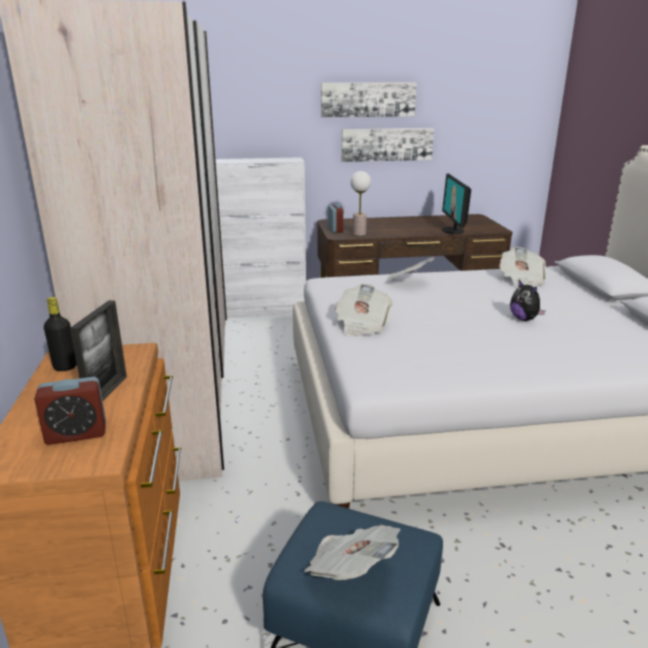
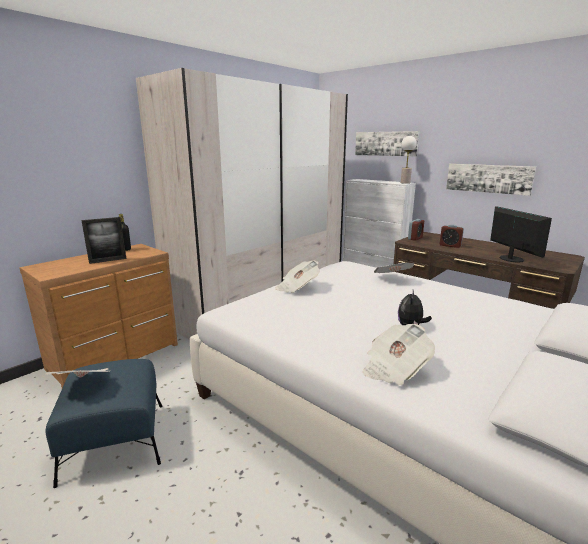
camera: 50 degrees right, 5 degrees down
(76, 434) = (67, 267): alarm clock -> alarm clock (450, 245)
(359, 234) = (424, 244): table lamp -> table lamp (405, 183)
(368, 99) = (475, 140): picture -> picture (386, 143)
(453, 230) = (511, 259): monitor -> monitor turned 120 degrees clockwise
(521, 280) = (491, 308): newspaper -> newspaper (394, 369)

